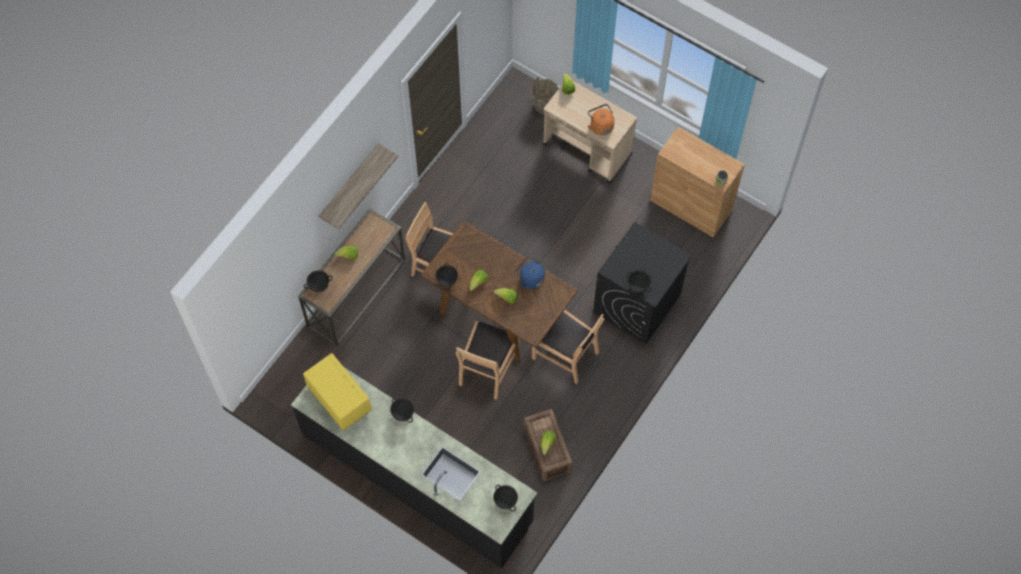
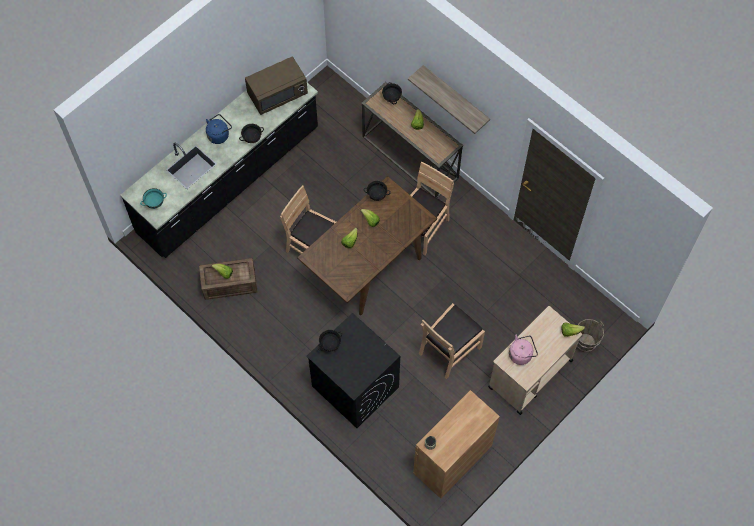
camera: 100 degrees right, 0 degrees up
(338, 399) = (277, 94): yellow microwave -> brown microwave
(505, 501) = (155, 204): black bowl -> turquoise bowl
(530, 278) = (366, 263): blue kettle -> blue kettle (219, 135)
(565, 354) = (316, 315): brown chair -> brown chair (449, 349)
(600, 125) = (521, 354): orange kettle -> pink kettle

